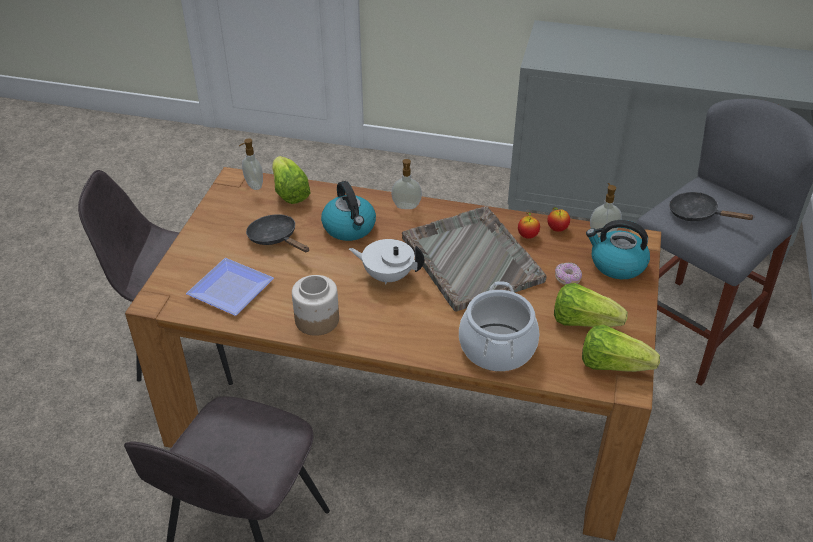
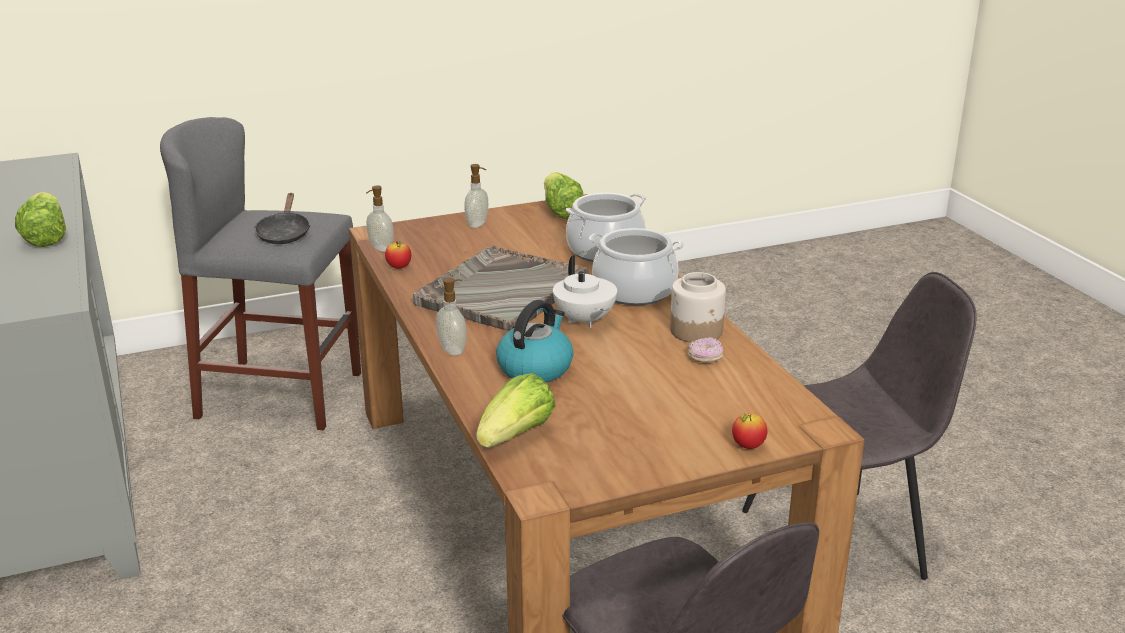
camera: 125 degrees left, 15 degrees down
(227, 289) = (735, 394): plate -> none
(253, 185) = (536, 469): soap dispenser -> soap dispenser (478, 224)
(275, 238) = (616, 404): black frying pan -> none
(407, 324) = (634, 291): none -> cooking pot
(527, 236) = (428, 277): apple -> apple (748, 446)
(567, 279) = (474, 247): donut -> donut (705, 358)
(583, 321) = (524, 230): lettuce -> lettuce (46, 237)
(616, 264) = (425, 234): kettle -> none

